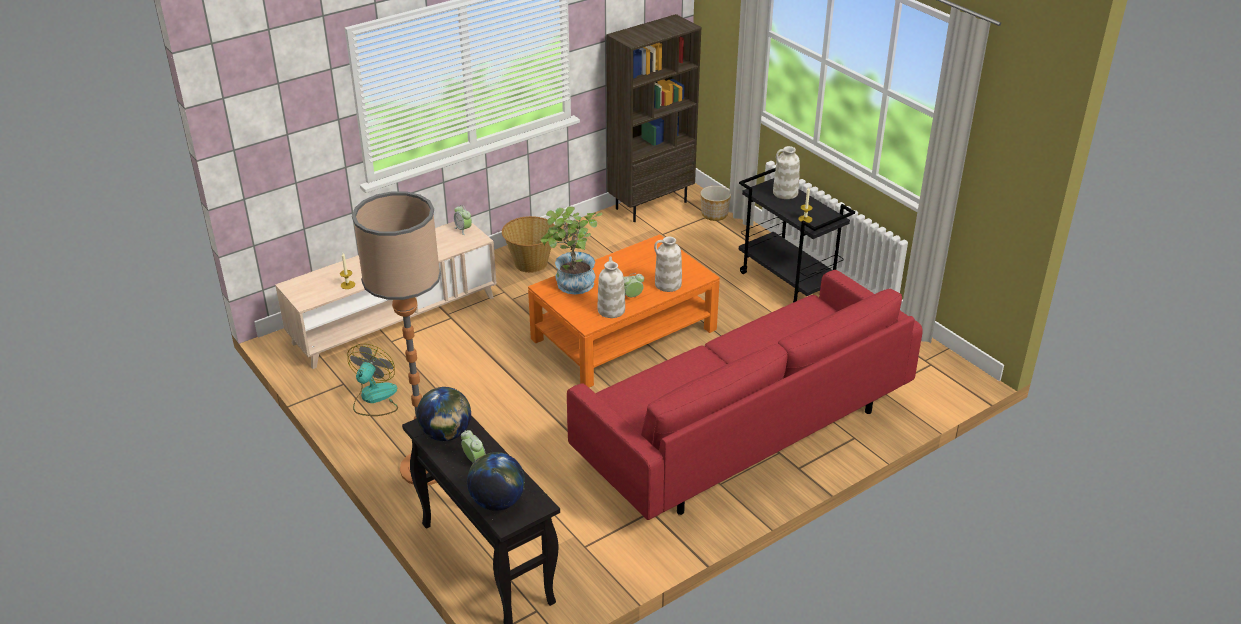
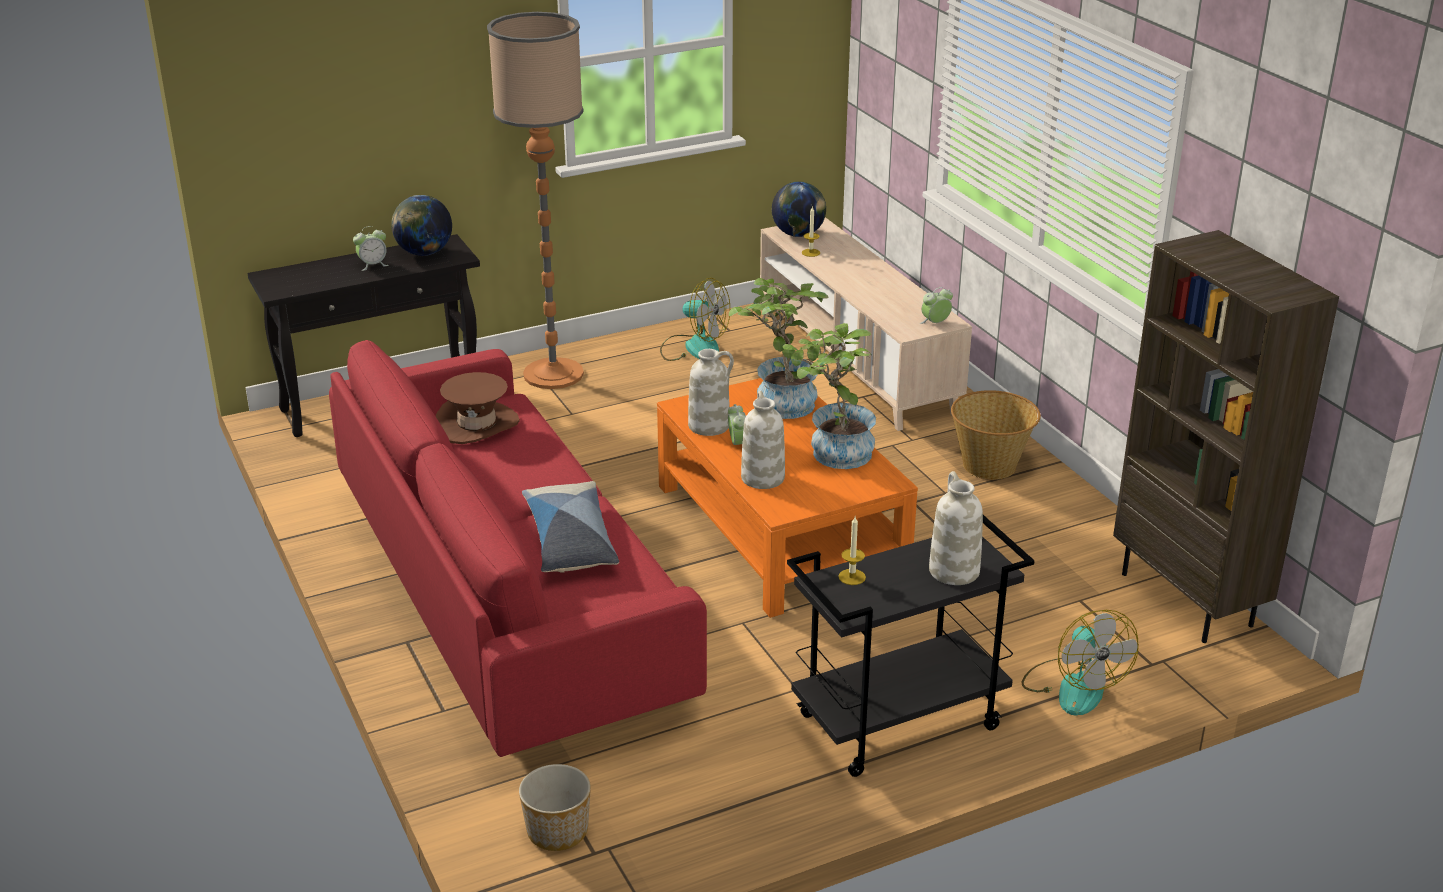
camera: 100 degrees right, 5 degrees down
(497, 502) = (299, 273): globe -> globe (798, 234)
(630, 263) = (832, 452): none -> potted plant
(641, 407) = (476, 424): none -> brown hat
(714, 215) = (1155, 671): planter -> planter (556, 831)
(736, 236) = (1073, 686): none -> fan
(766, 344) = (570, 540): none -> pillow

